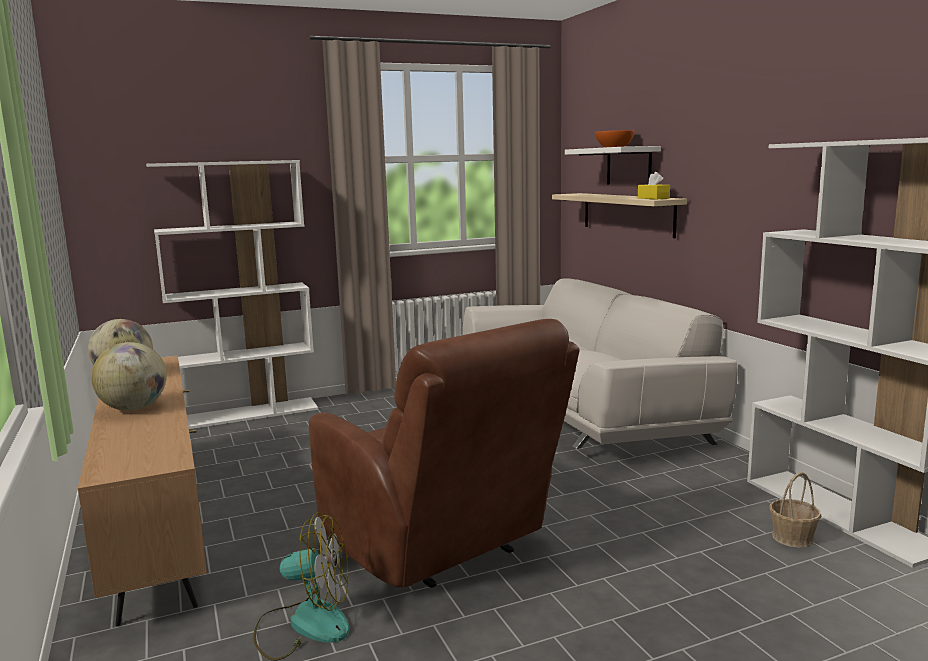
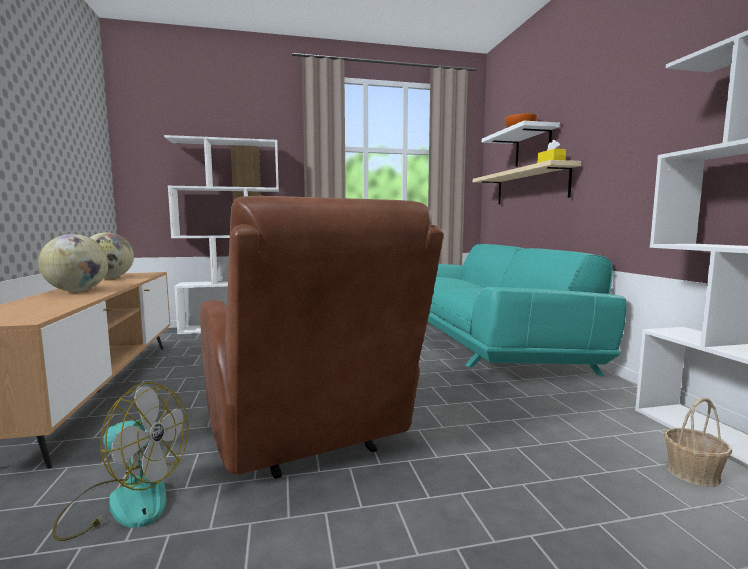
camera: 10 degrees right, 5 degrees down
(580, 411) = (483, 343): white sofa -> turquoise sofa

